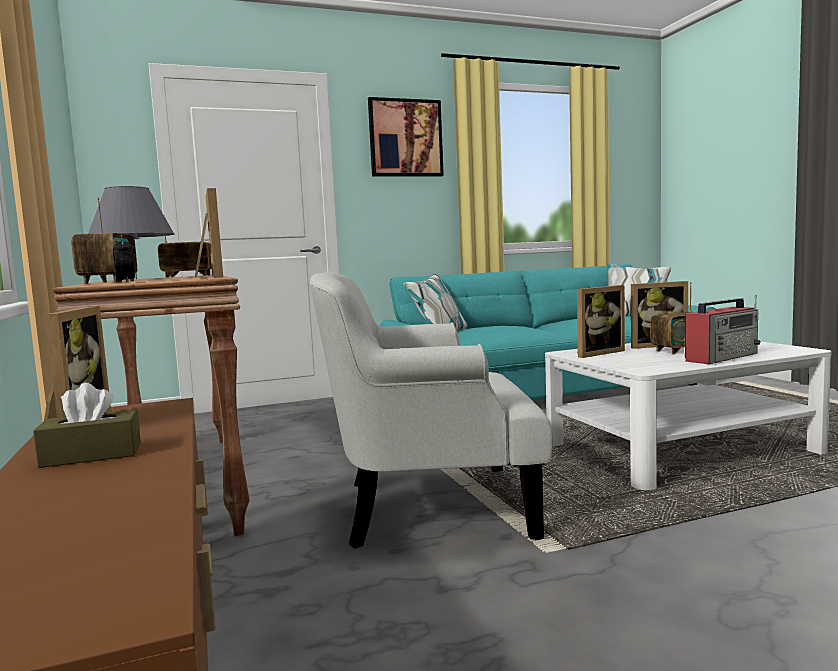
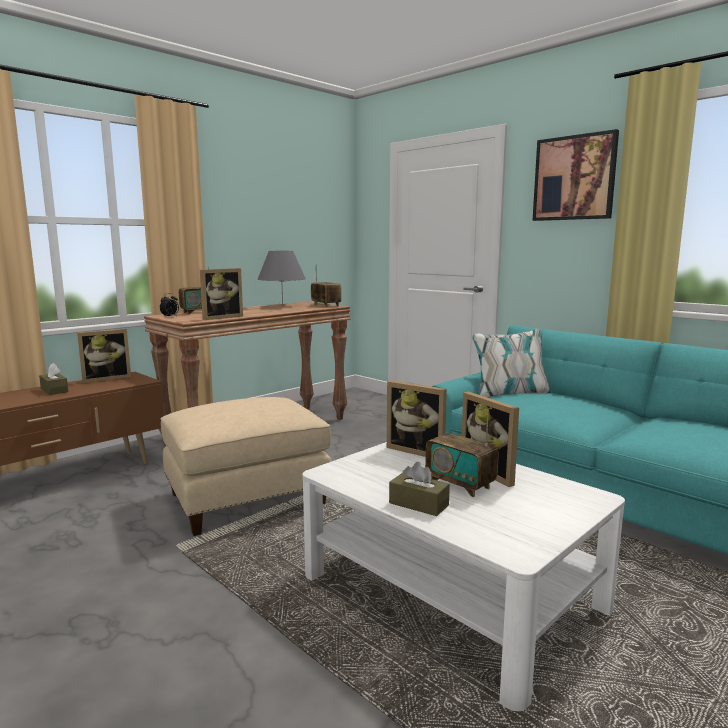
camera: 65 degrees right, 5 degrees up
(429, 506) = (247, 498): white armchair -> beige ottoman
(722, 357) = (418, 504): radio -> brown tissue box

